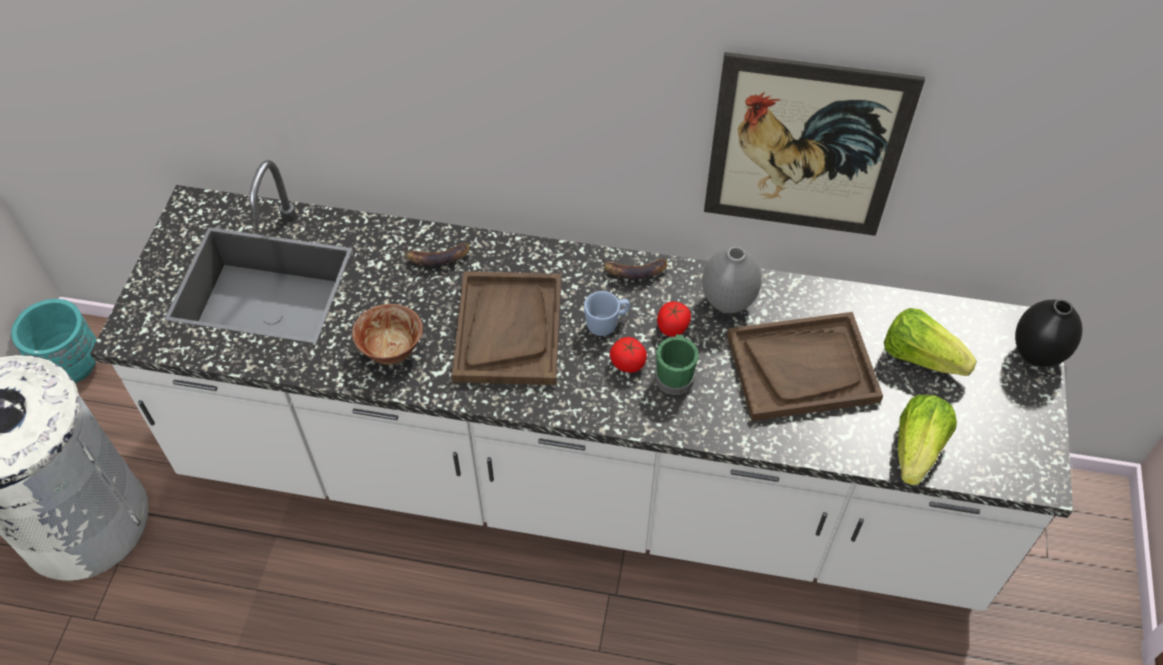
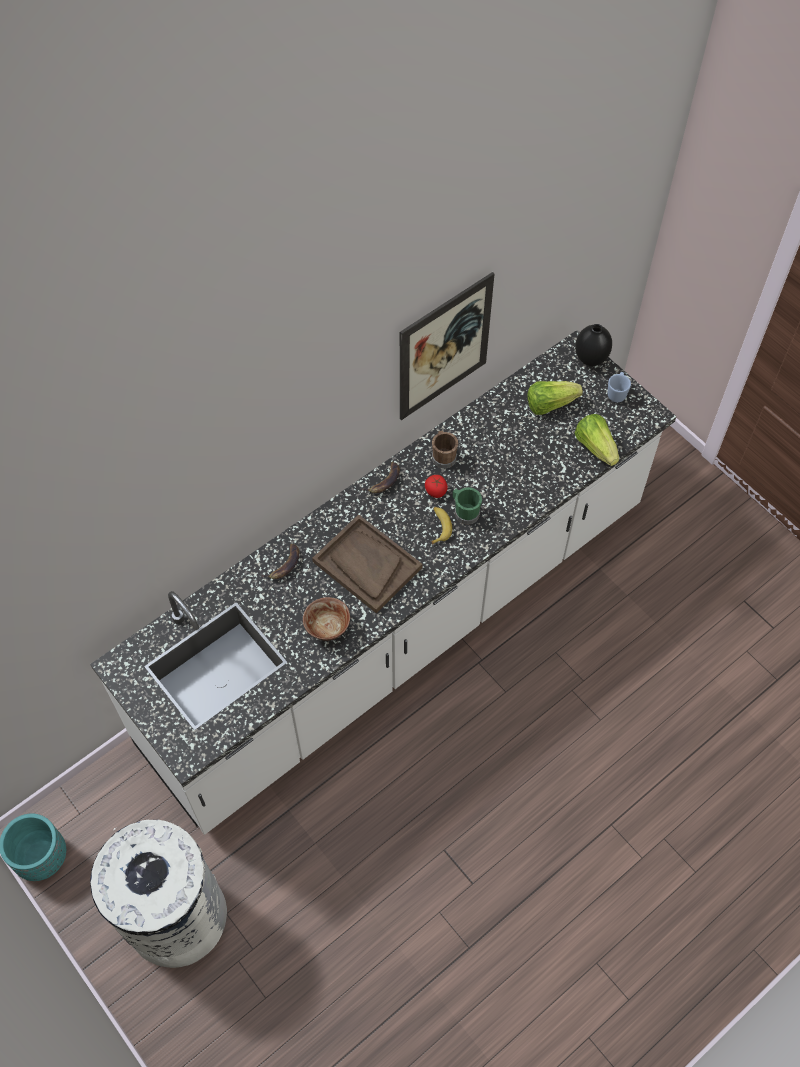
camera: 50 degrees left, 5 degrees up
(607, 324) = (406, 518): blue mug -> blue mug (617, 393)
(628, 363) = (439, 526): tomato -> banana
(727, 301) = (443, 456): grey vase -> brown mug
(802, 368) = (511, 456): brown tray -> none

